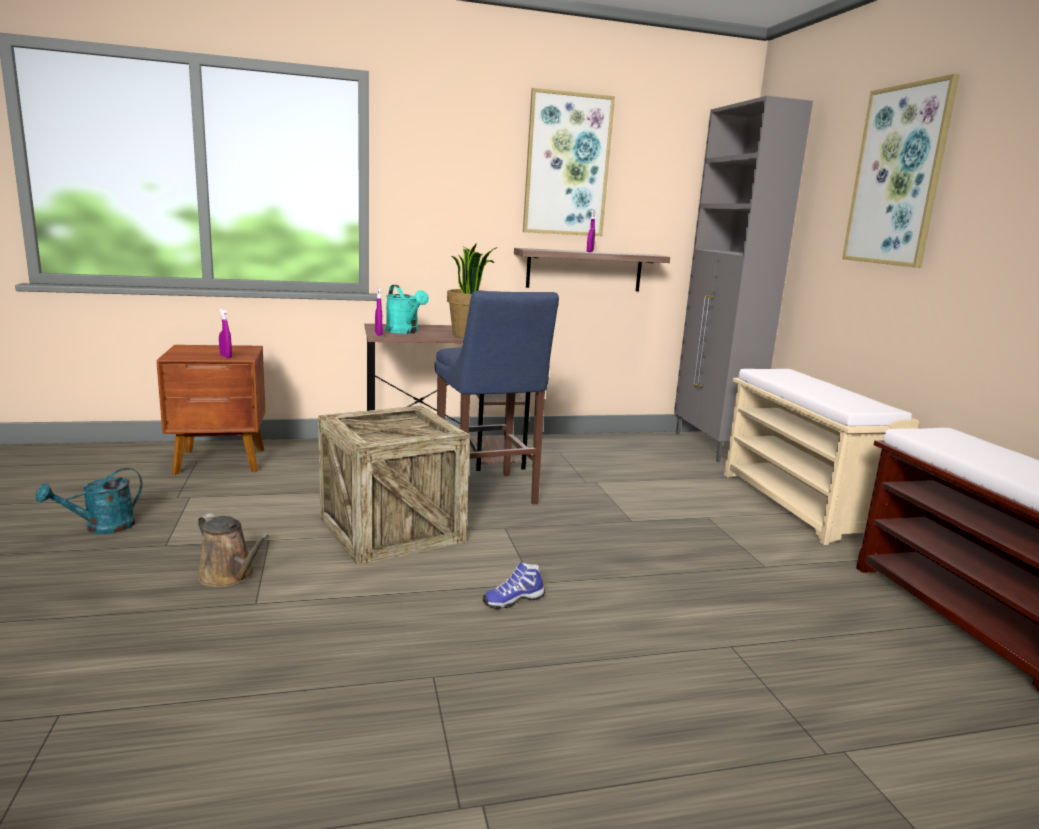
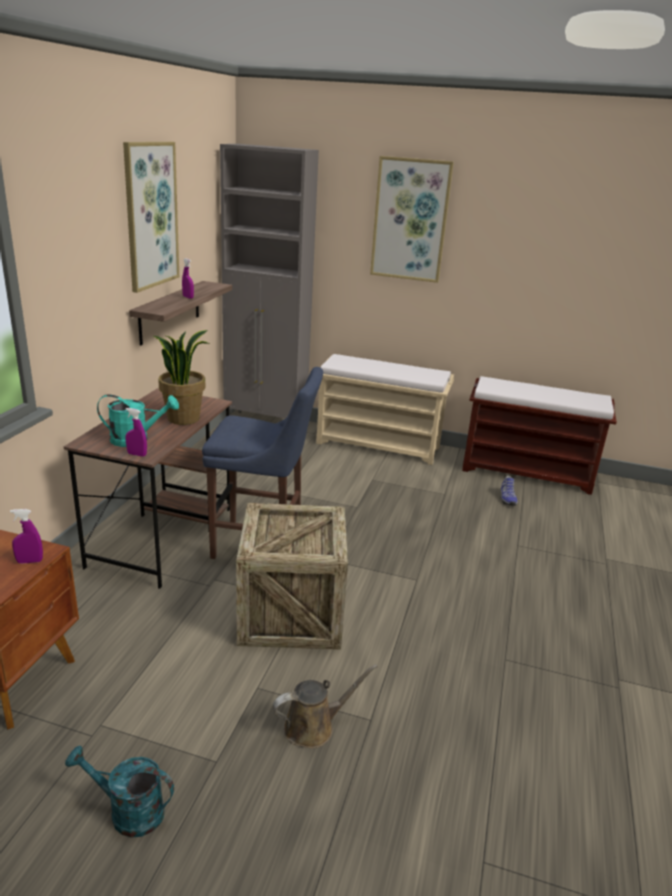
camera: 60 degrees left, 10 degrees up
(101, 528) = (128, 811): turquoise watering can -> turquoise watering can turned 120 degrees clockwise
(513, 600) = (433, 596): shoe -> shoe (507, 498)

